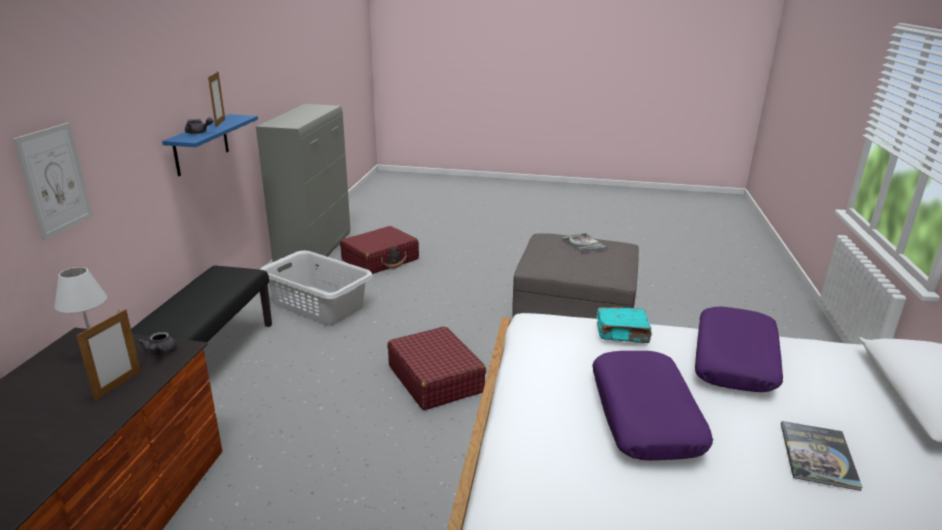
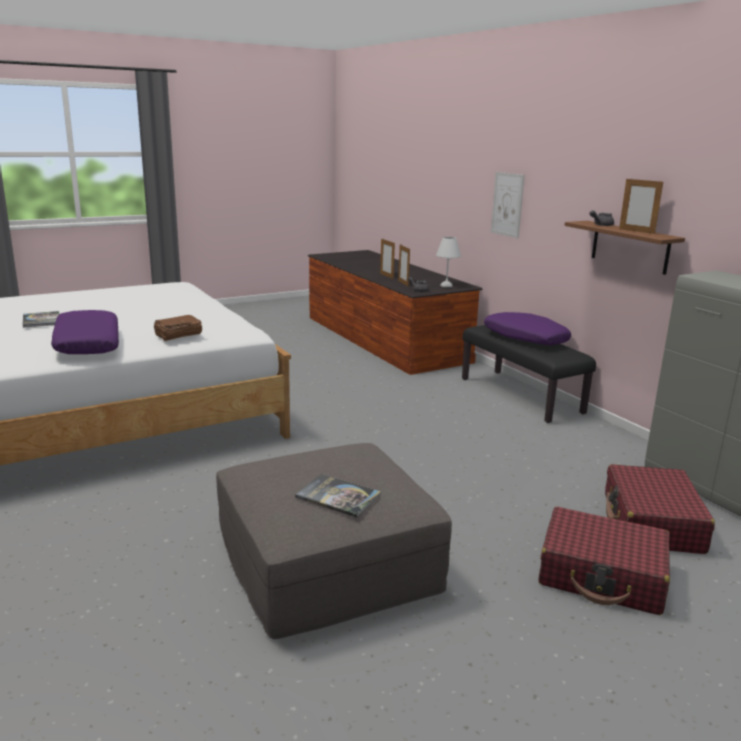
camera: 140 degrees right, 5 degrees down
(60, 431) = (386, 276): none -> picture frame
(201, 144) = (630, 247): blue shelf -> brown shelf
(319, 305) = (562, 449): grey laundry basket -> none
(435, 379) = (360, 436): red suitcase -> red suitcase (602, 575)
(622, 334) = (177, 335): turquoise book -> brown book
(645, 416) = (143, 315): purple pillow -> purple pillow (524, 338)

